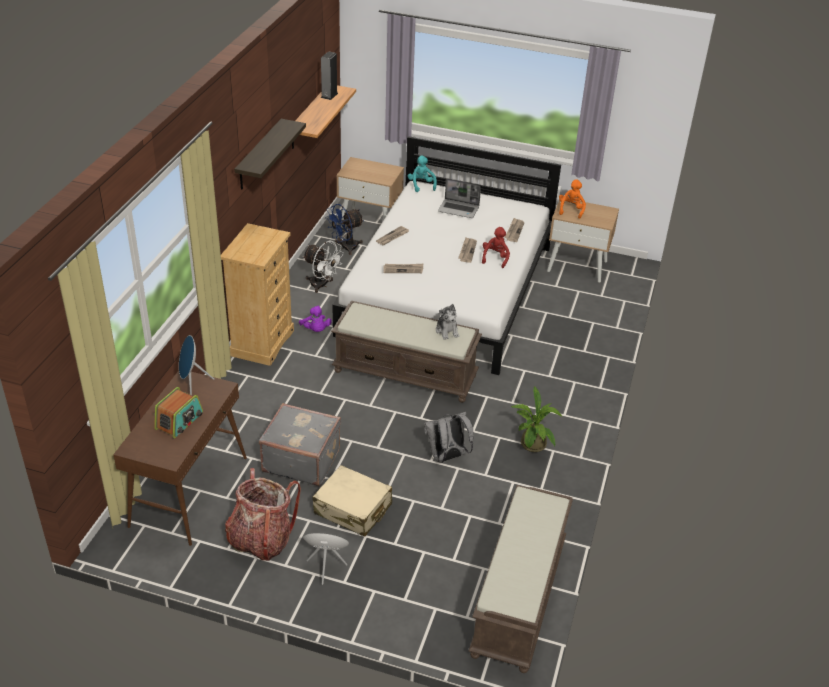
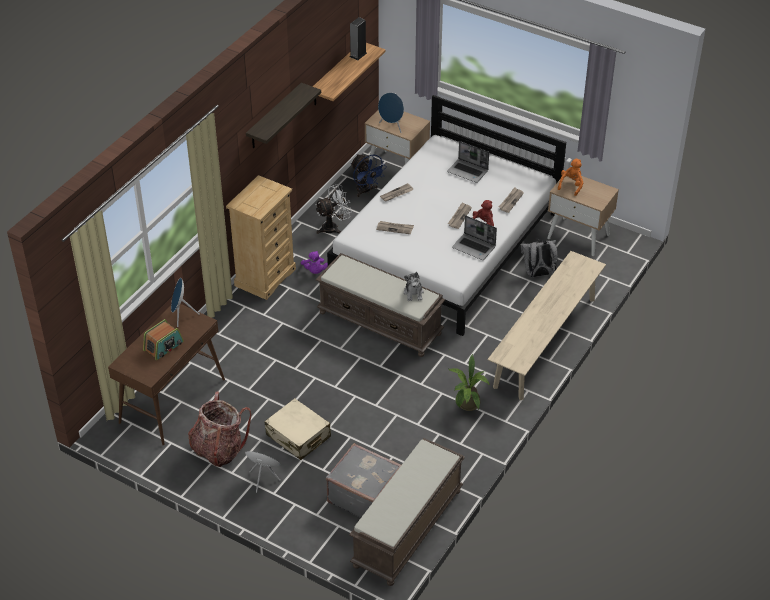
camera: 15 degrees right, 5 degrees up
(301, 460) = (269, 388): grey suitcase -> grey suitcase (364, 496)
(322, 285) = (333, 227): white fan -> white fan turned 75 degrees counterclockwise
(345, 248) = (366, 191): blue fan -> blue fan turned 105 degrees counterclockwise
(366, 175) = (392, 126): none -> blue speaker
(421, 185) = (442, 141): turquoise plush toy -> none
(447, 457) = (390, 404): grey backpack -> grey backpack (538, 274)
(495, 278) = (474, 247): none -> laptop
(588, 370) = (545, 342): none -> beige bench

